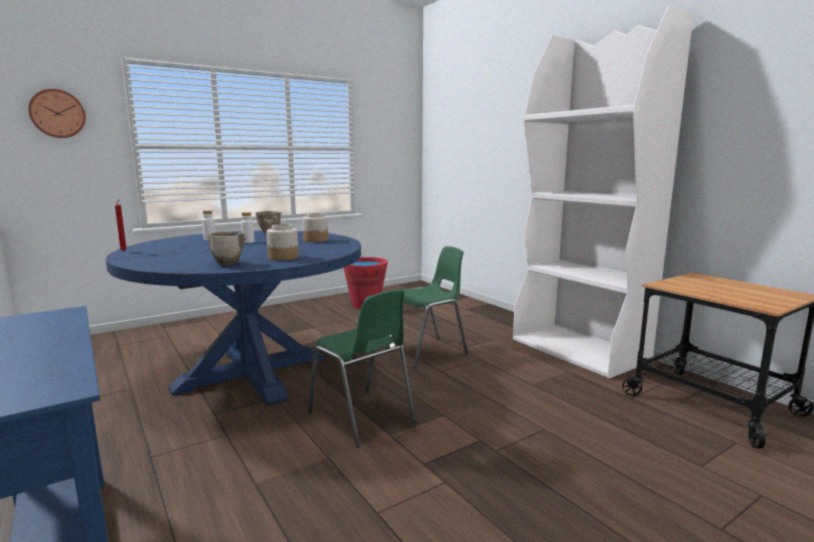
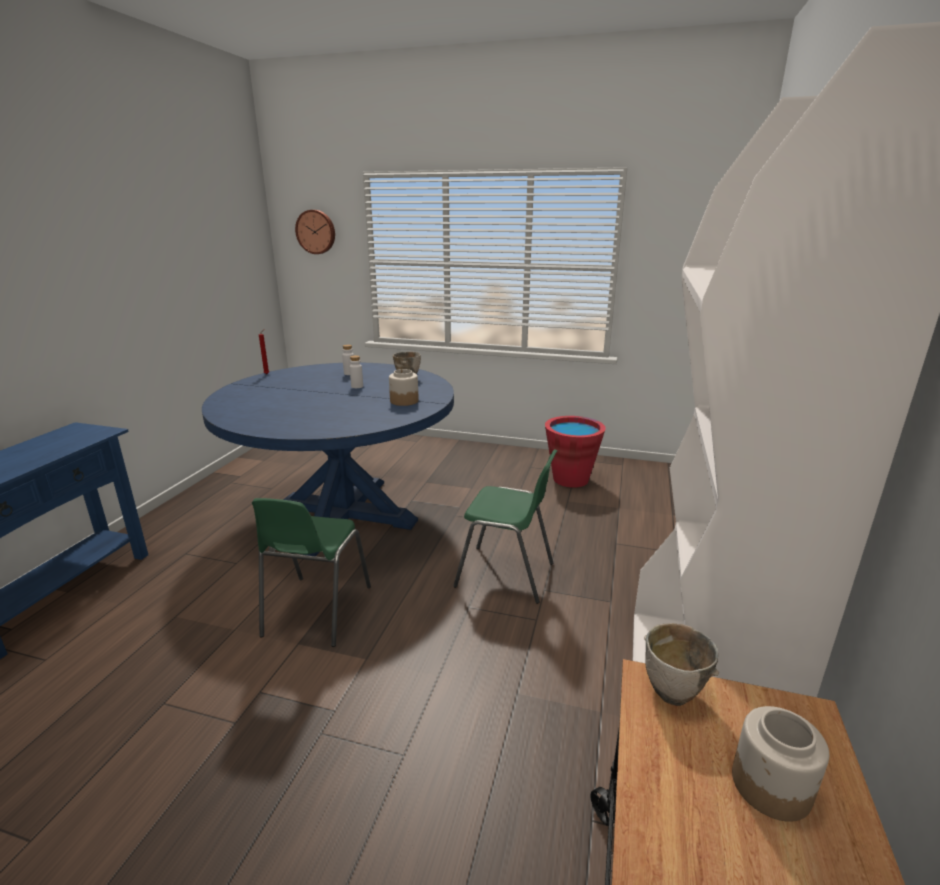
camera: 50 degrees right, 10 degrees up
(229, 264) = (254, 416): bowl -> bowl (674, 694)
(283, 257) = (303, 421): jar -> jar (772, 786)

